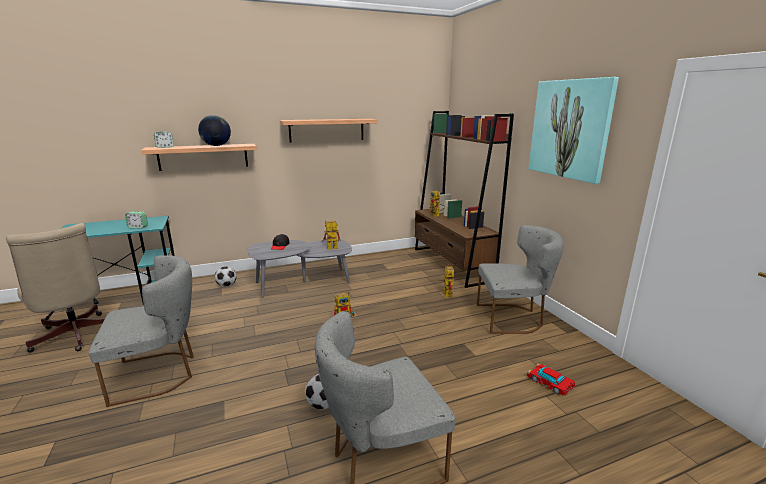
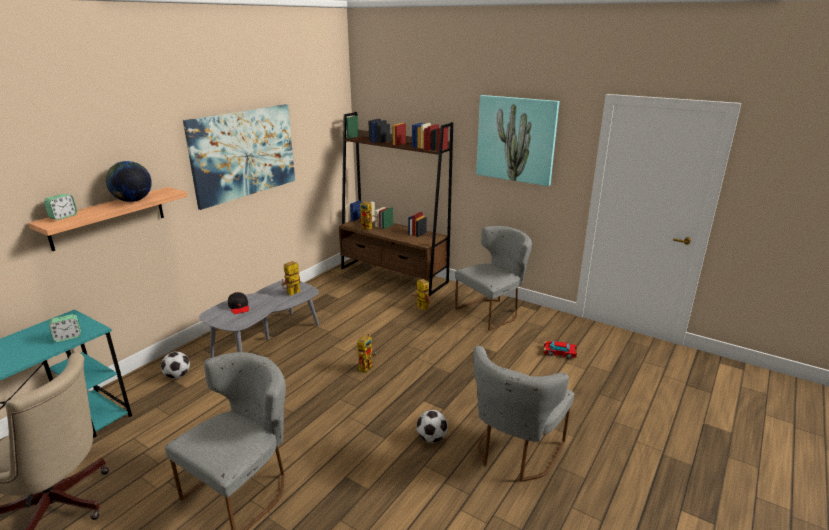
camera: 35 degrees left, 5 degrees up
(327, 130) = (244, 153): shelf -> picture

